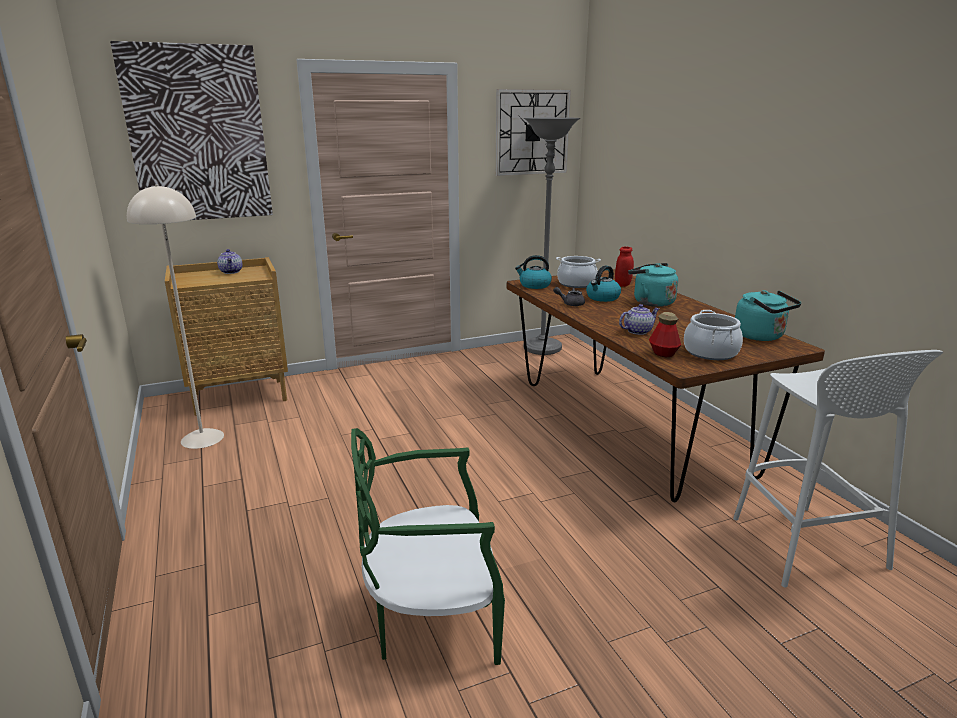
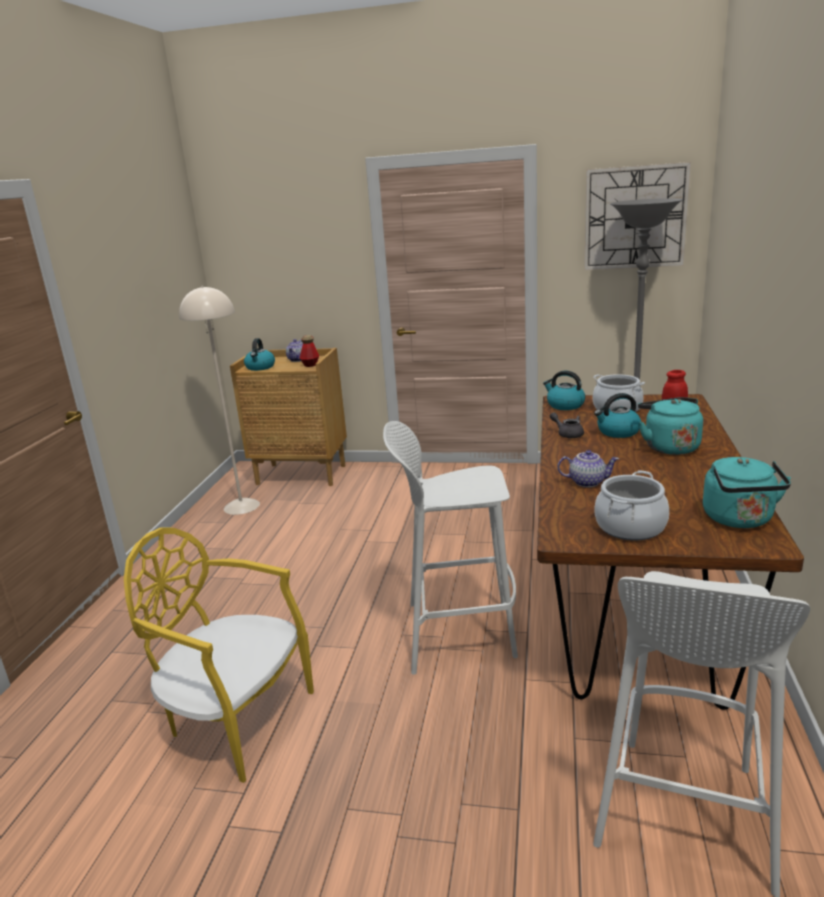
camera: 35 degrees right, 0 degrees up
(197, 281) = (260, 367): none -> kettle
(198, 135) = (280, 234): picture -> none
(431, 619) = (237, 720): green chair -> yellow chair
(541, 487) = (457, 634): none -> white stool
(663, 353) = (570, 516): bottle -> bottle (310, 365)

